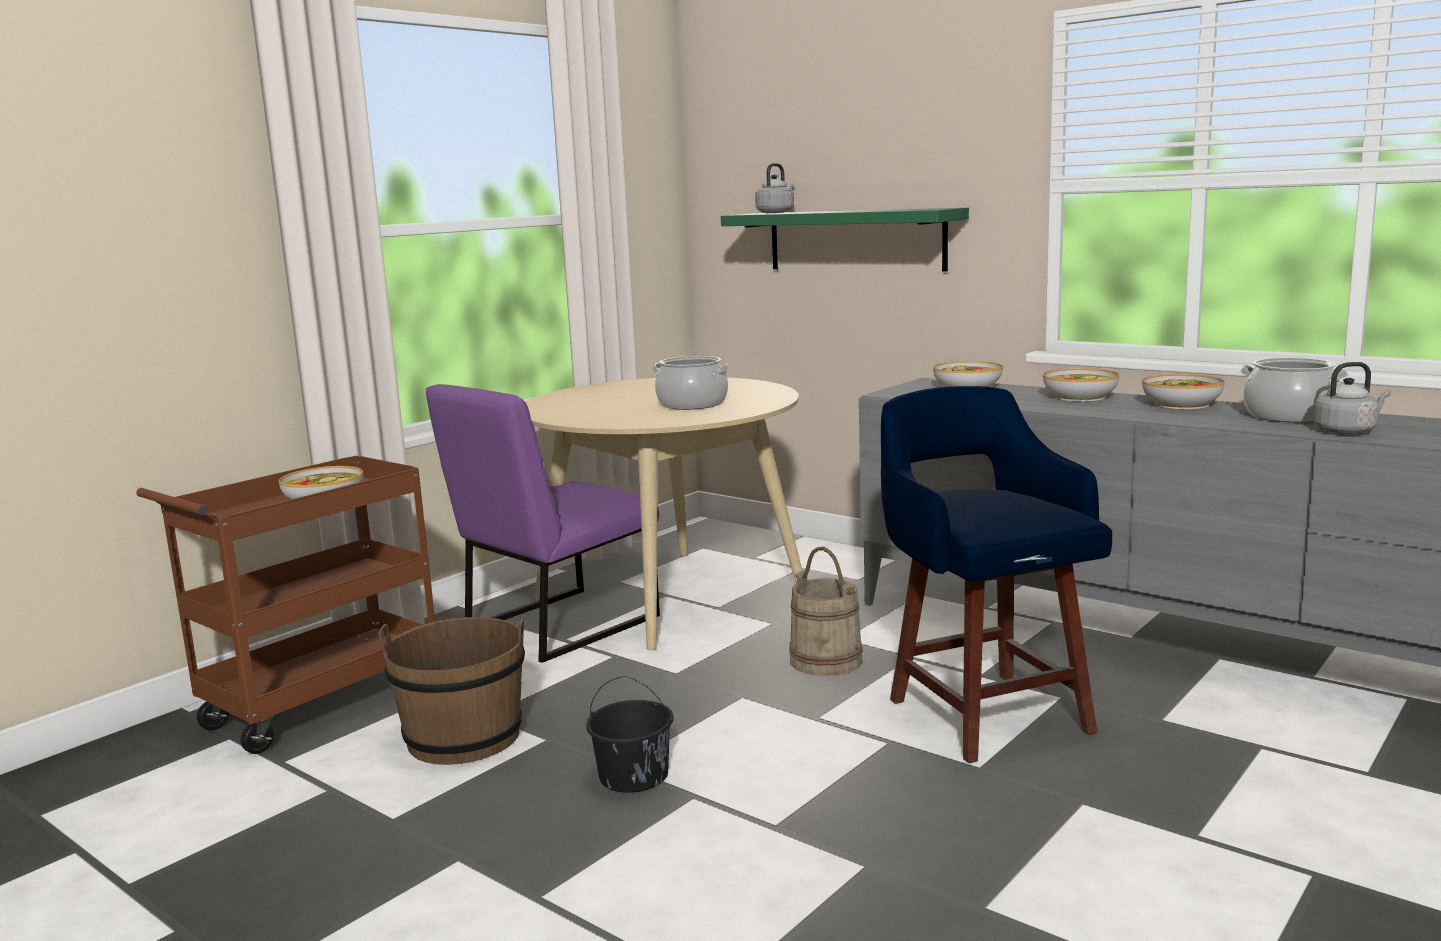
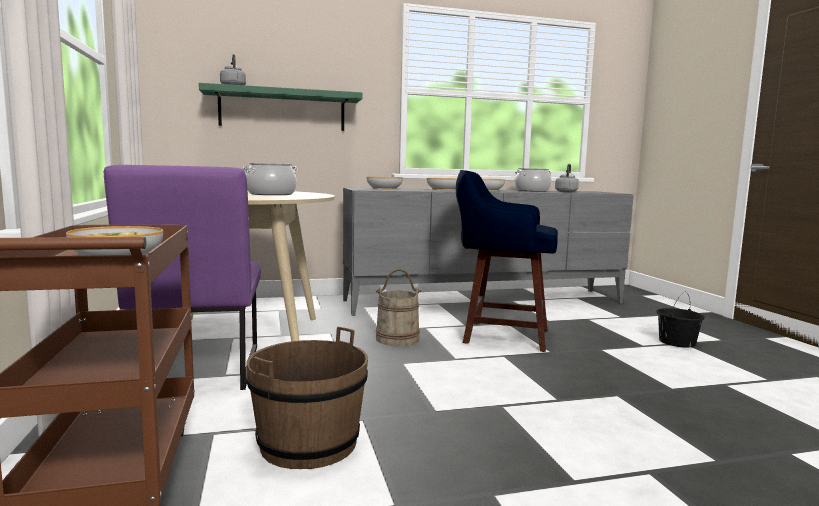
camera: 55 degrees left, 5 degrees down
(634, 776) = (455, 412): black bucket -> black bucket (677, 342)

